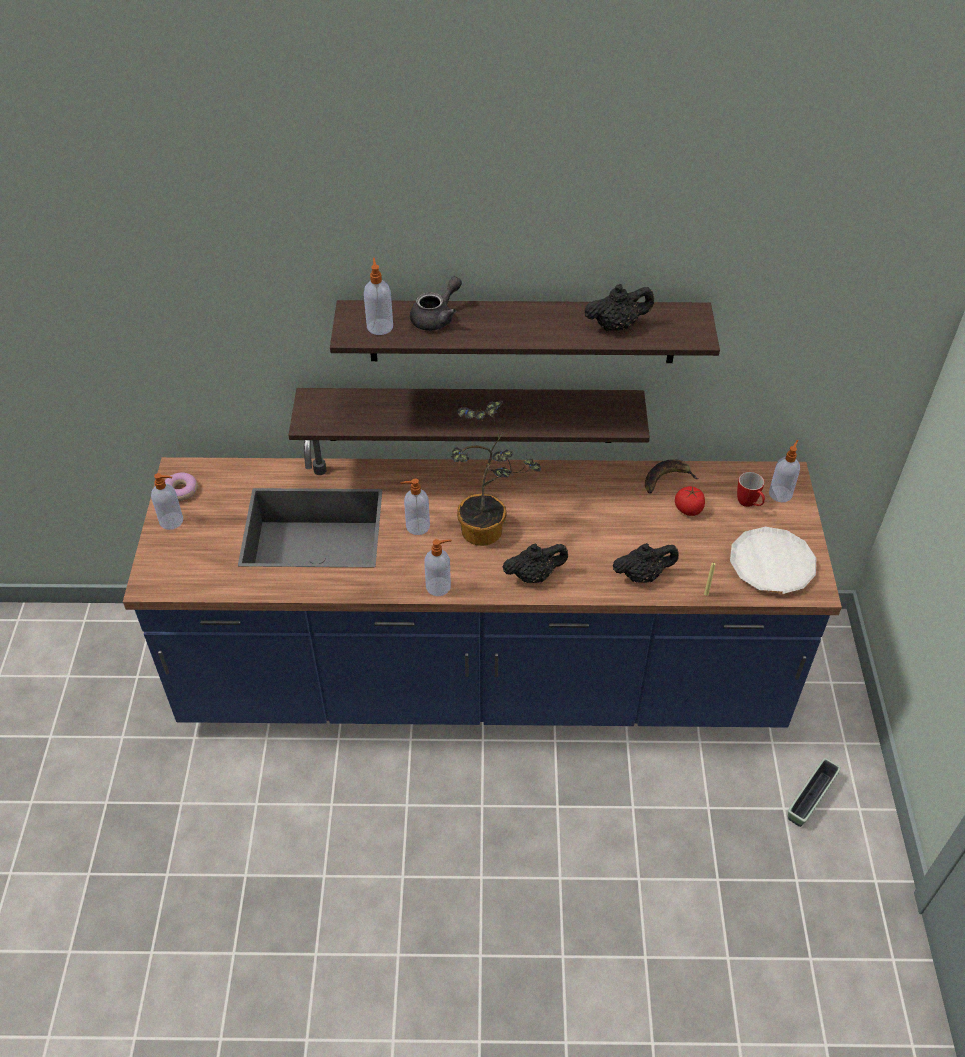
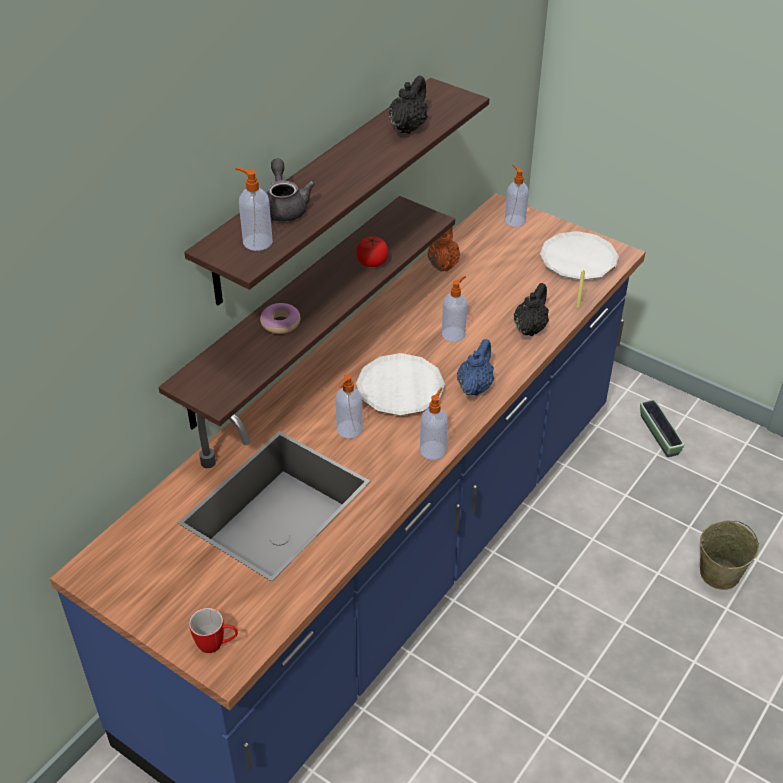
camera: 55 degrees left, 5 degrees down
(172, 521) = (155, 608): soap dispenser -> soap dispenser (454, 334)
(181, 490) = (118, 582): donut -> donut (280, 323)
(488, 532) = (400, 389): potted plant -> white plate
(534, 575) = (474, 386): black teapot -> blue teapot
(667, 479) = (443, 264): banana -> orange teapot
(682, 931) = (719, 573): none -> beige bucket
(688, 509) = (485, 270): tomato -> tomato (372, 262)
(749, 504) = (510, 239): mug -> mug (217, 645)

